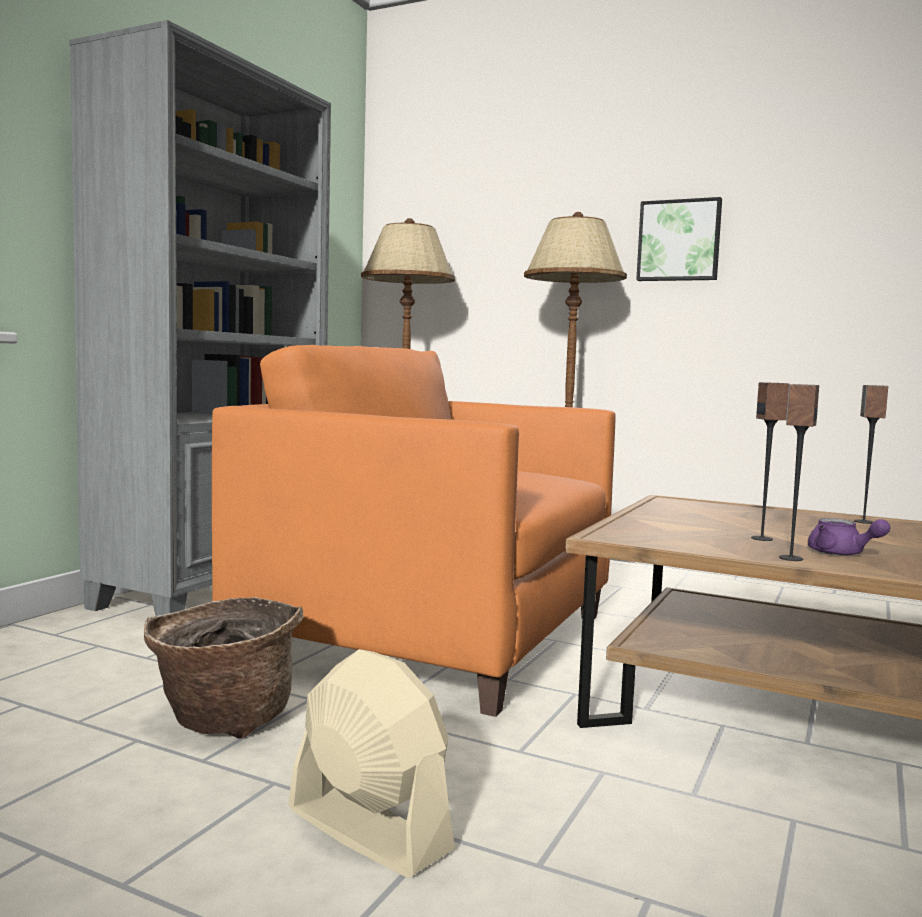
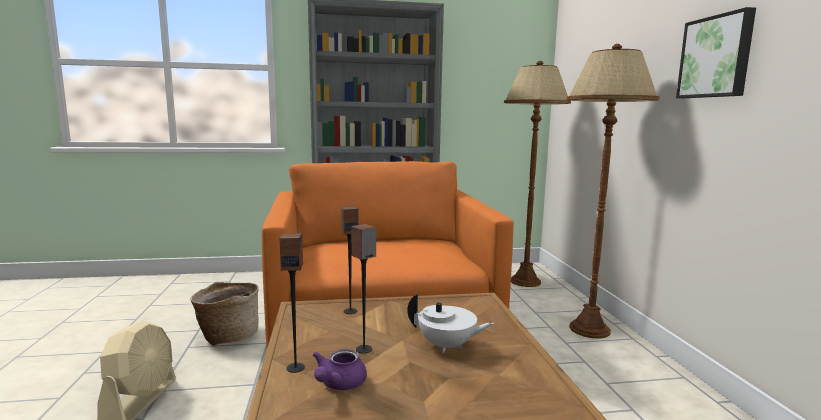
camera: 55 degrees right, 5 degrees up
(778, 523) = (447, 346): none -> white teapot
(863, 522) = (529, 379): speaker -> speaker (350, 311)

